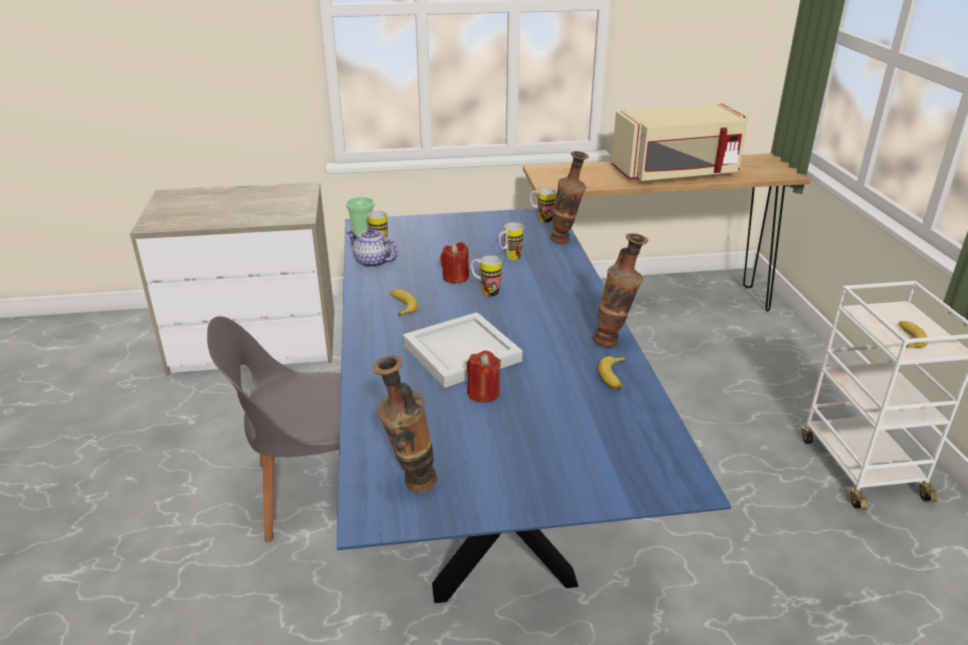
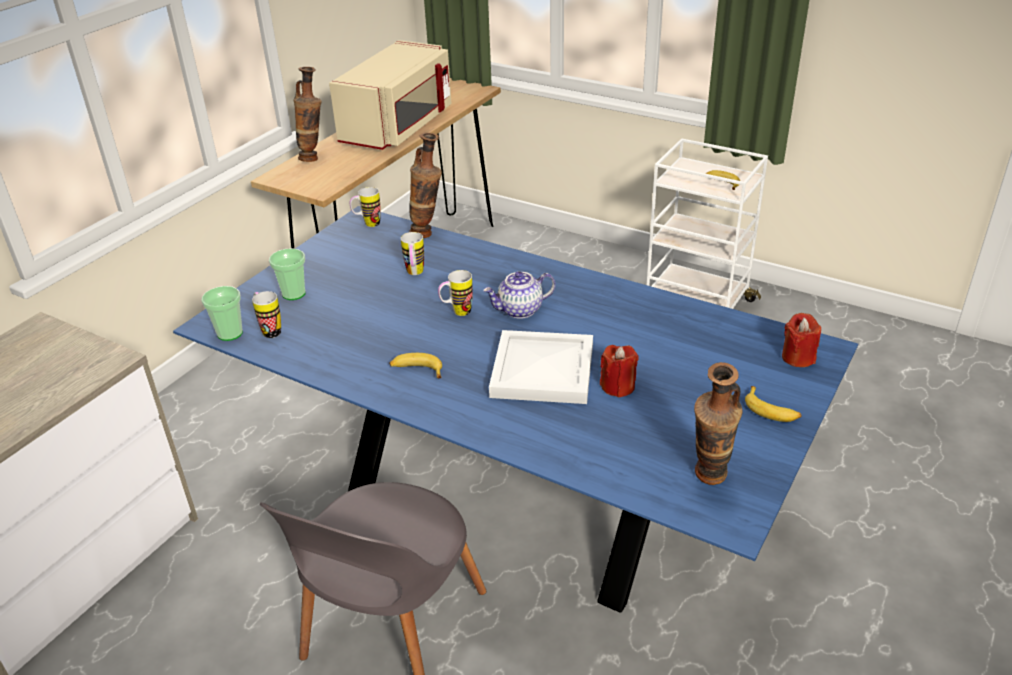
camera: 50 degrees left, 5 degrees up
(372, 262) = (302, 352): teapot -> teapot (520, 310)
(428, 232) = (293, 293): none -> cup
(455, 278) = (407, 317): red candle -> red candle (798, 357)
(614, 343) = (618, 290): vase -> vase (314, 158)
(614, 377) = (665, 313): banana -> banana (771, 410)

